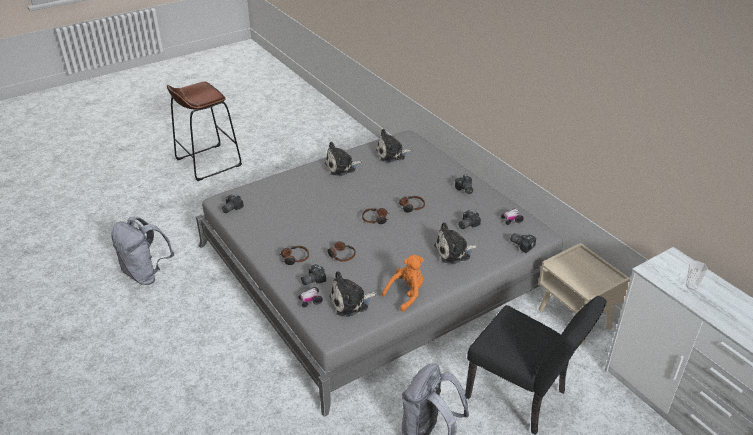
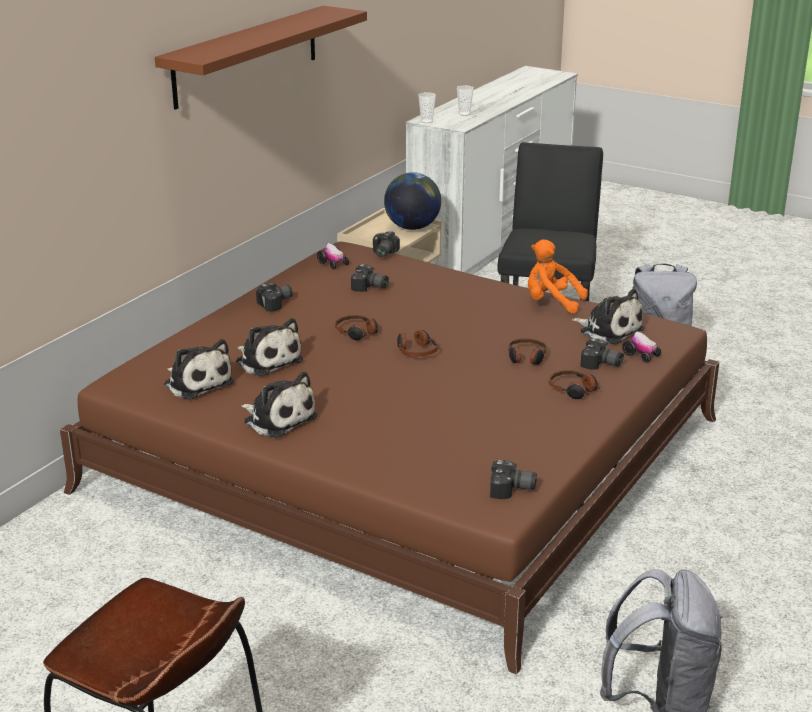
camera: 115 degrees left, 10 degrees down
(375, 267) = (406, 455): grey bed -> brown bed
(454, 252) = (436, 289): plush toy -> plush toy (267, 360)
(543, 73) = (247, 56): none -> brown shelf
(587, 284) = (412, 227): none -> globe
(669, 257) = (426, 121): none -> cup

